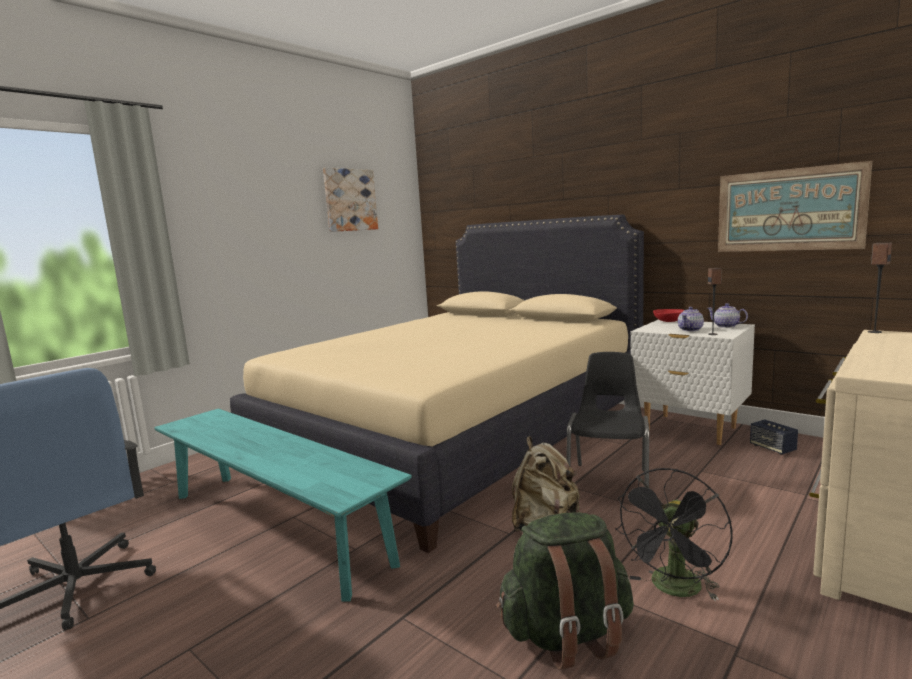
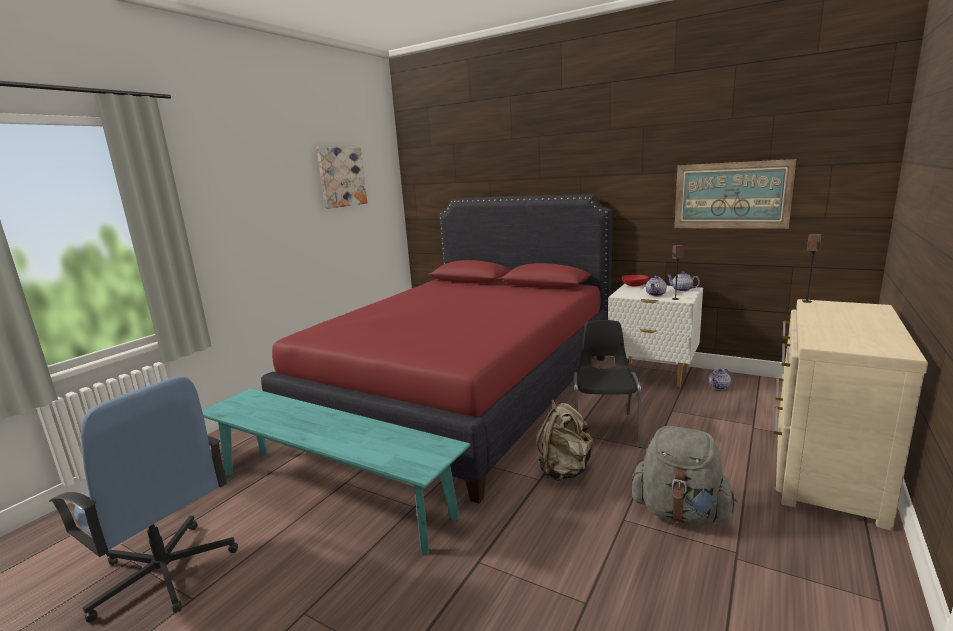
camera: 10 degrees left, 5 degrees up
(457, 436) = (462, 393): beige bed -> red bed
(567, 634) = (613, 558): green backpack -> none
(674, 590) = (680, 513): black fan -> grey backpack
(772, 448) = (719, 387): speaker -> teapot

